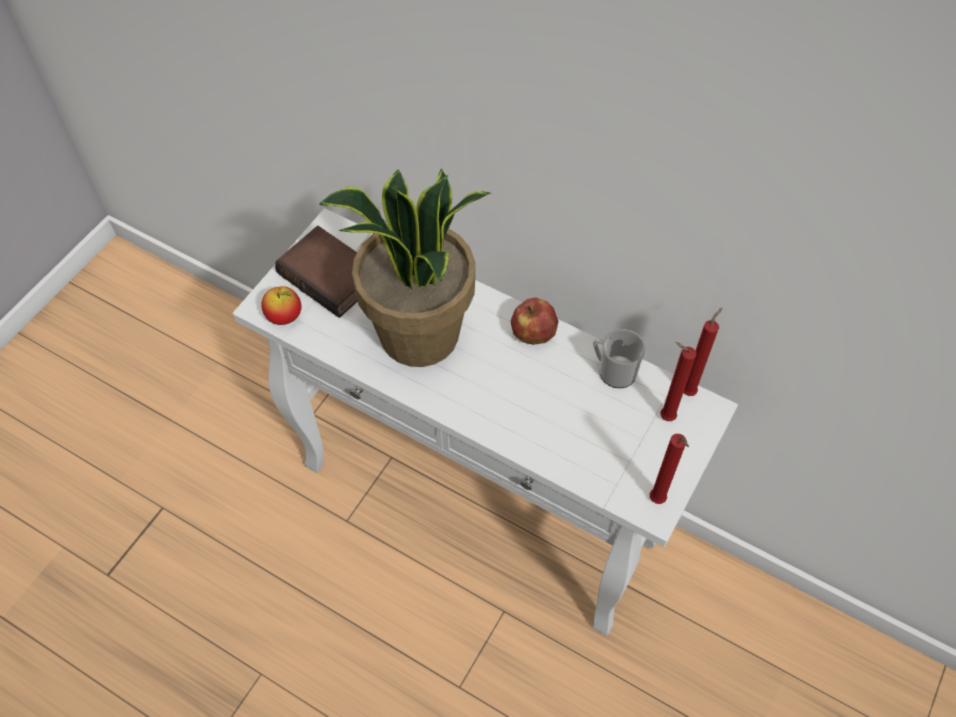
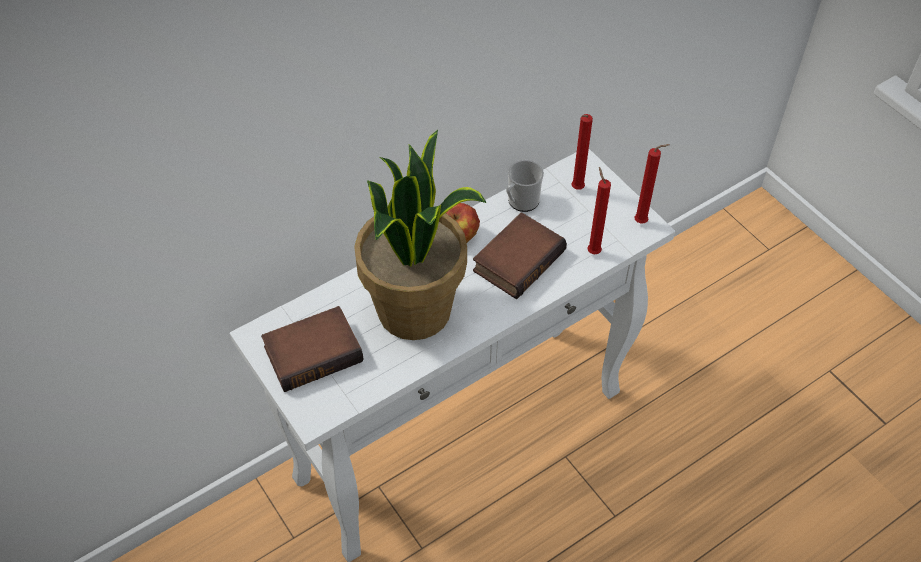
camera: 65 degrees left, 5 degrees down
(284, 317) = (336, 402): apple -> none
(533, 397) = (517, 259): none -> book
(690, 390) = (562, 166): red candle -> red candle (592, 251)

